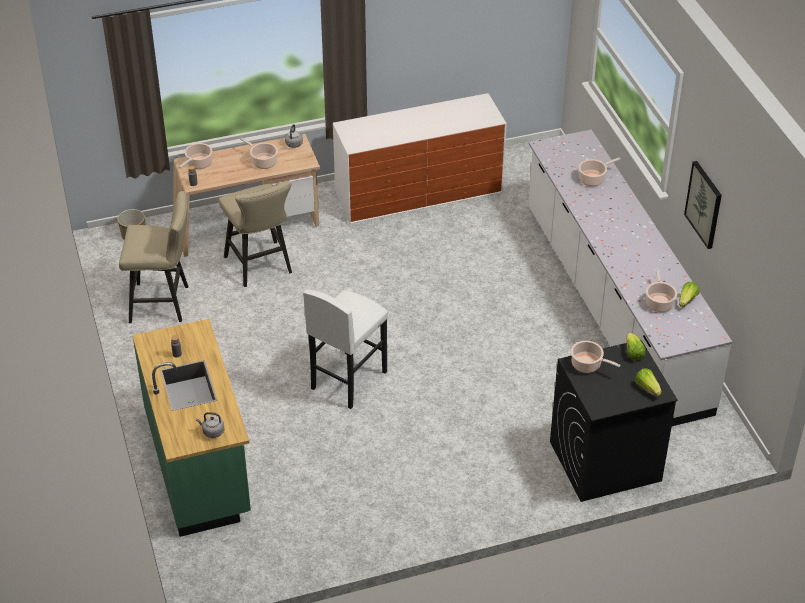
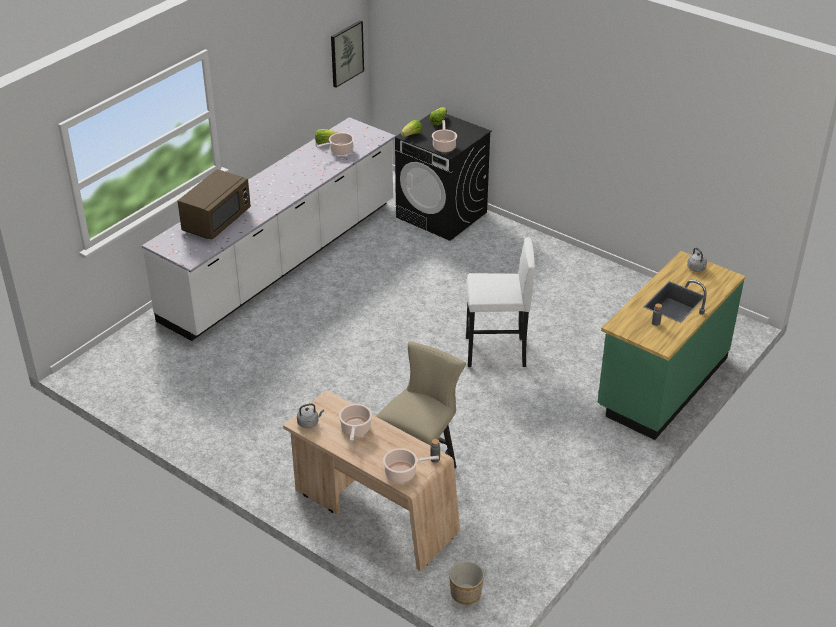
camera: 125 degrees left, 5 degrees down
(164, 303) = (530, 508): beige stool -> none
(419, 191) = (218, 423): dresser -> none
(593, 179) = (216, 221): cooking pot -> brown microwave
(704, 204) = (266, 103): picture -> picture (346, 53)

